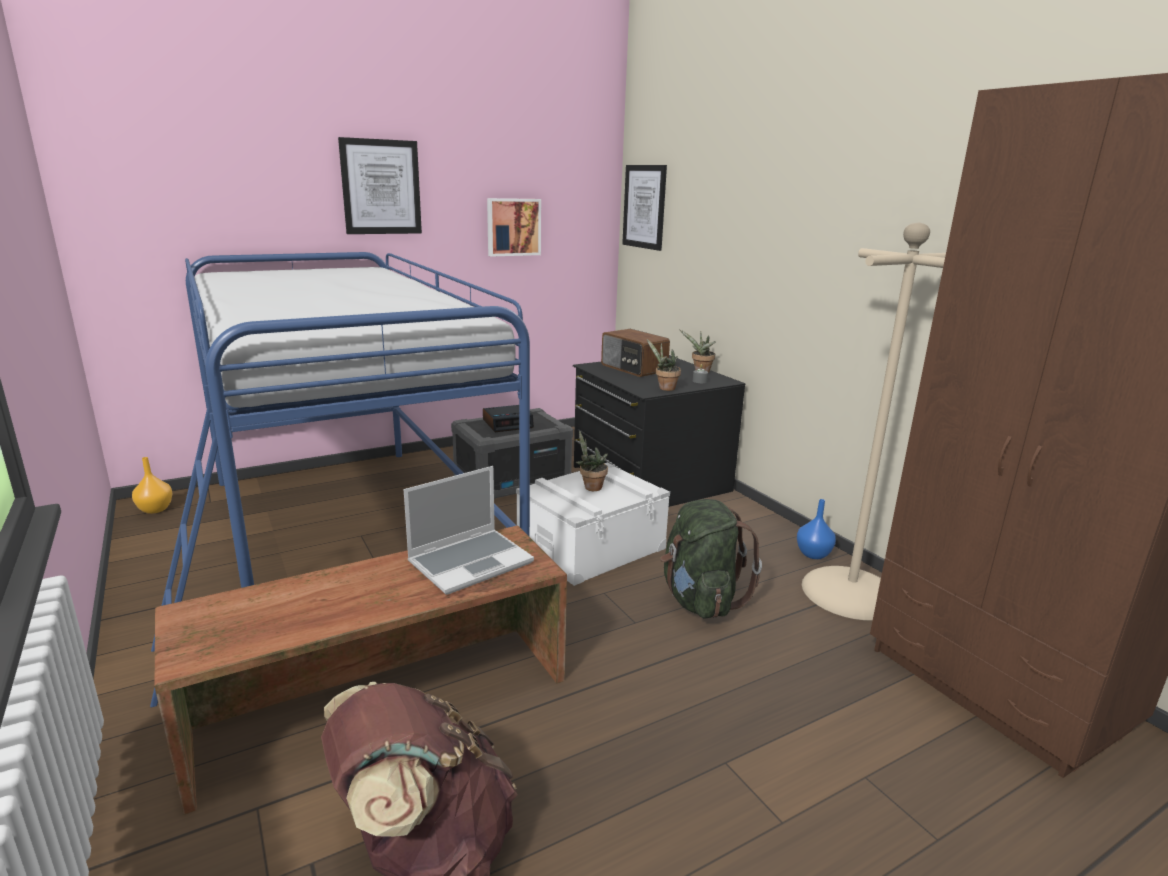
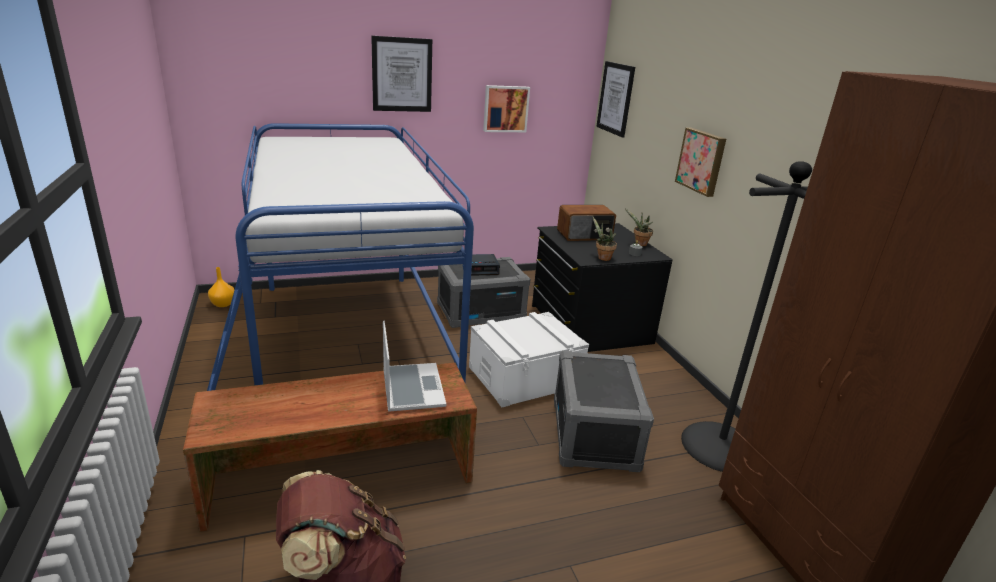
camera: 10 degrees right, 5 degrees up
(471, 561) = (411, 388): laptop -> laptop turned 75 degrees counterclockwise
(590, 487) = (528, 332): potted plant -> none
(633, 368) = (584, 235): radio -> radio turned 75 degrees counterclockwise
(700, 600) = (595, 434): green backpack -> grey storage box
(769, 259) = (702, 161): none -> picture
(813, 554) = (702, 408): blue vase -> none
(850, 593) = (720, 447): beige clothes rack -> black clothes rack

